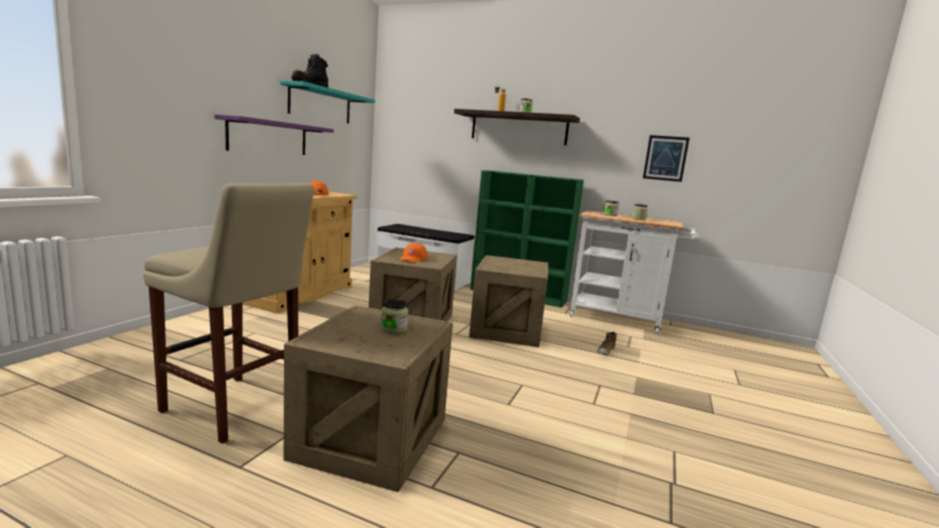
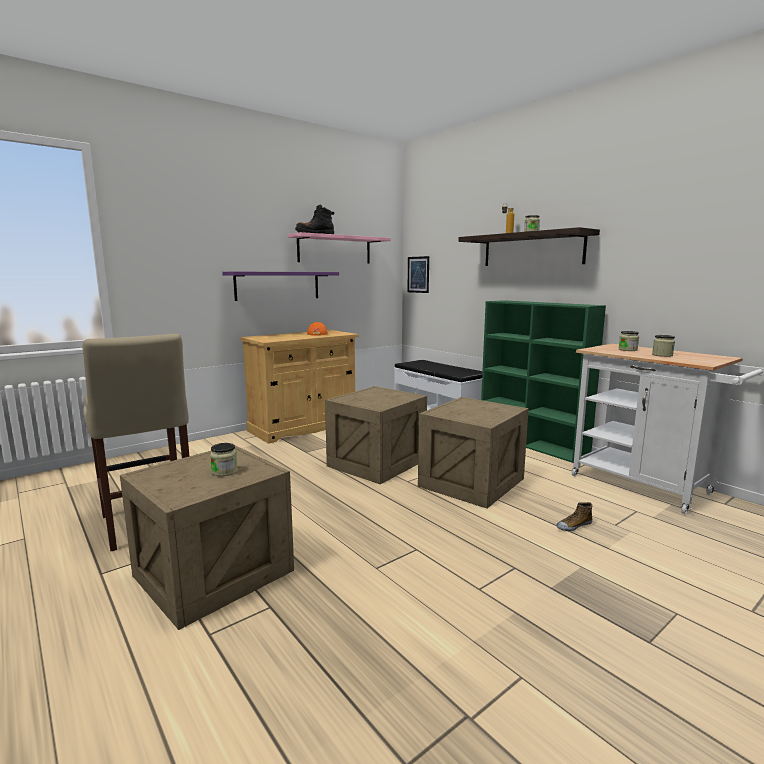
camera: 30 degrees right, 0 degrees up
(320, 104) = (334, 249): turquoise shelf -> pink shelf
(413, 259) = (370, 399): orange cap -> none
(665, 158) = (716, 269): picture -> picture (418, 274)

